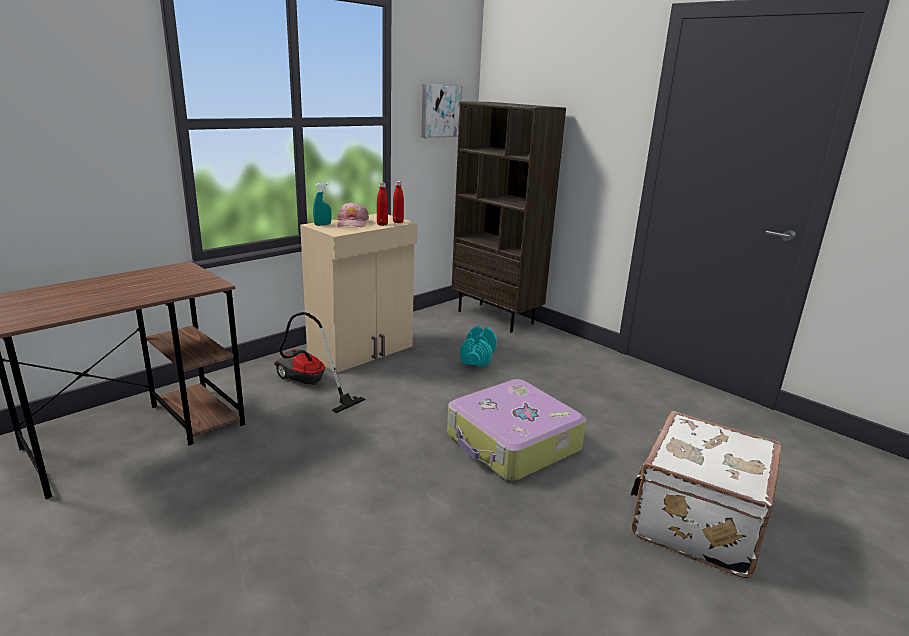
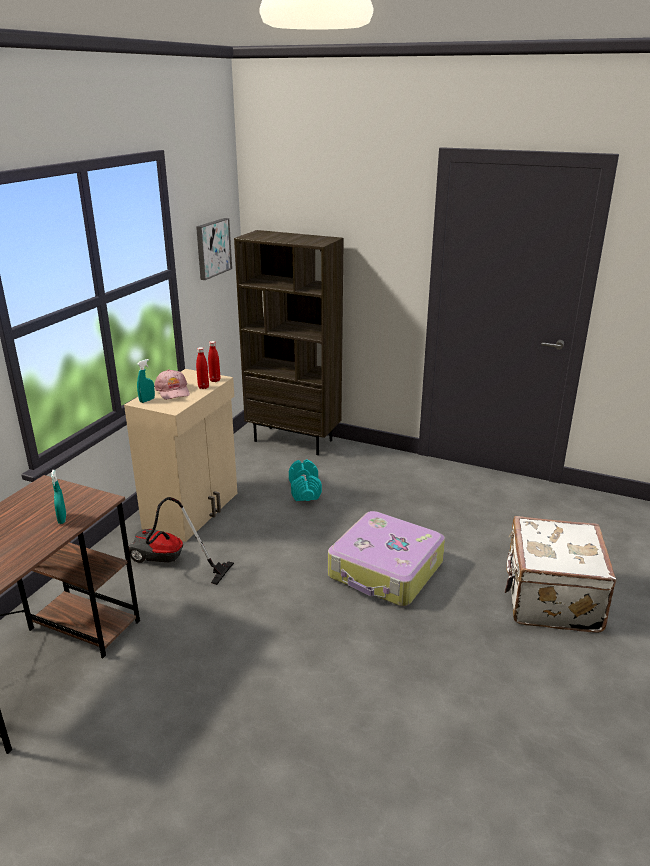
camera: 20 degrees left, 5 degrees up
(164, 289) = (62, 519): none -> turquoise spray bottle

